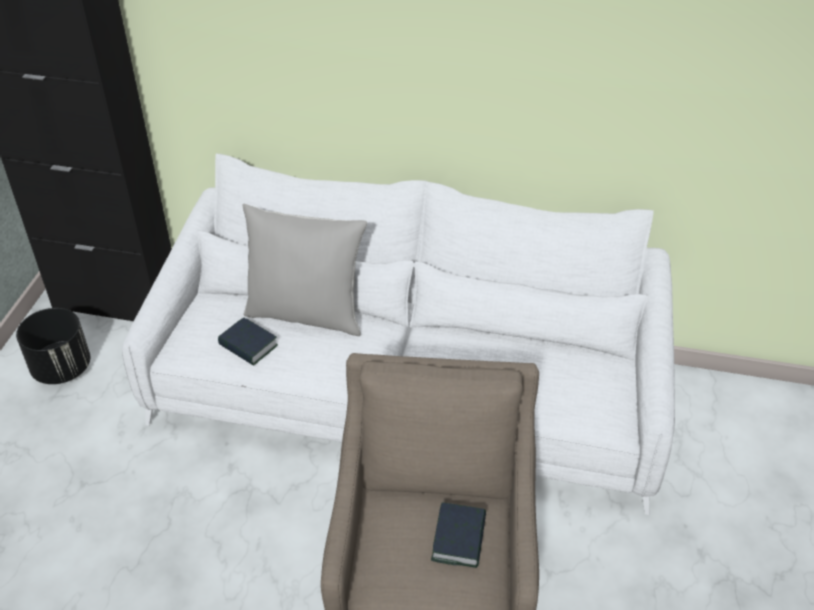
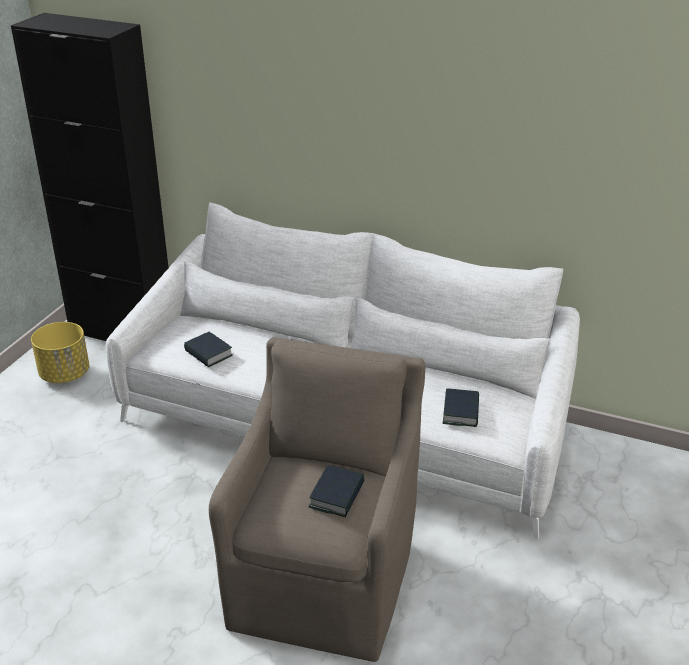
camera: 10 degrees right, 10 degrees down
(62, 368) = (65, 374): black planter -> yellow planter
(306, 314) = (263, 337): grey pillow -> none
(557, 390) = (461, 412): none -> book

